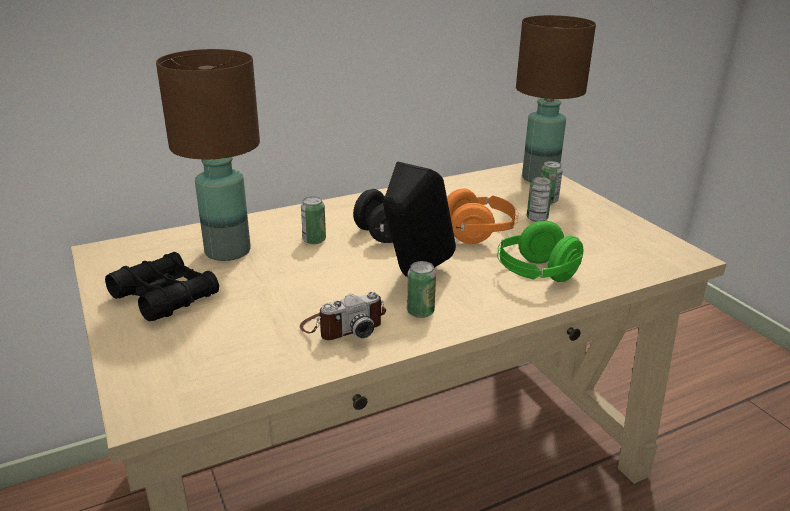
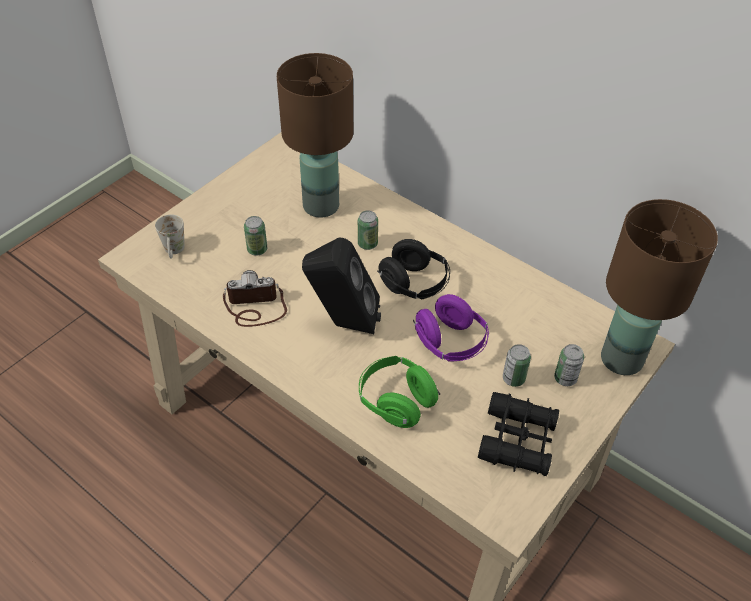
camera: 65 degrees right, 20 degrees up
(165, 296) = (245, 206): black binoculars -> black binoculars (517, 440)
(182, 367) = (174, 252): none -> white mug
(343, 325) = (255, 307): camera -> camera turned 135 degrees clockwise
(420, 312) = (294, 343): can -> can (257, 249)
(479, 233) = (450, 343): orange headphones -> purple headphones

